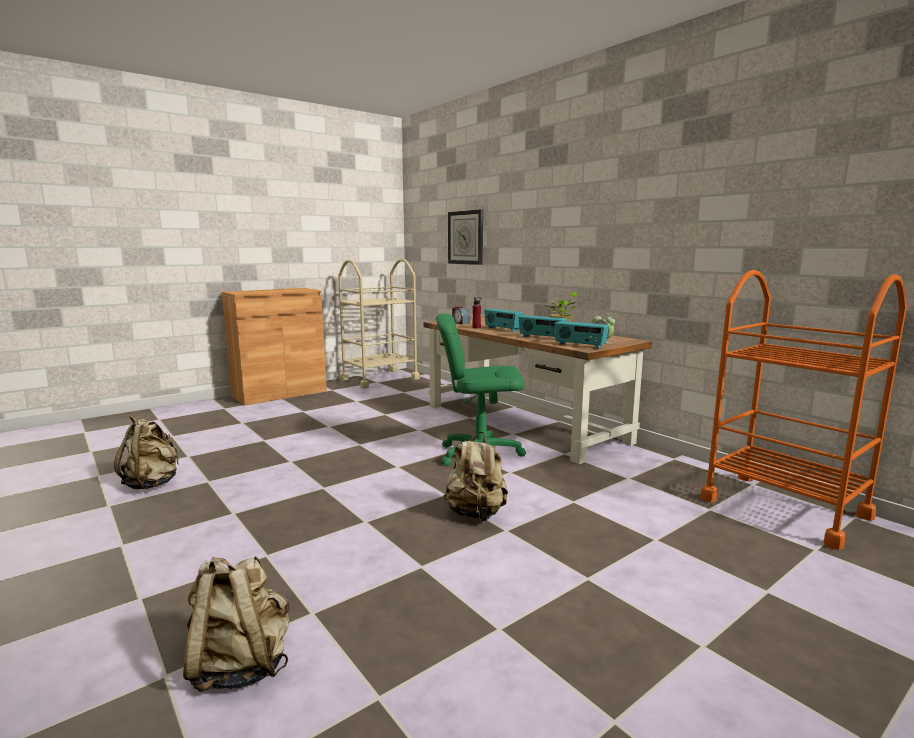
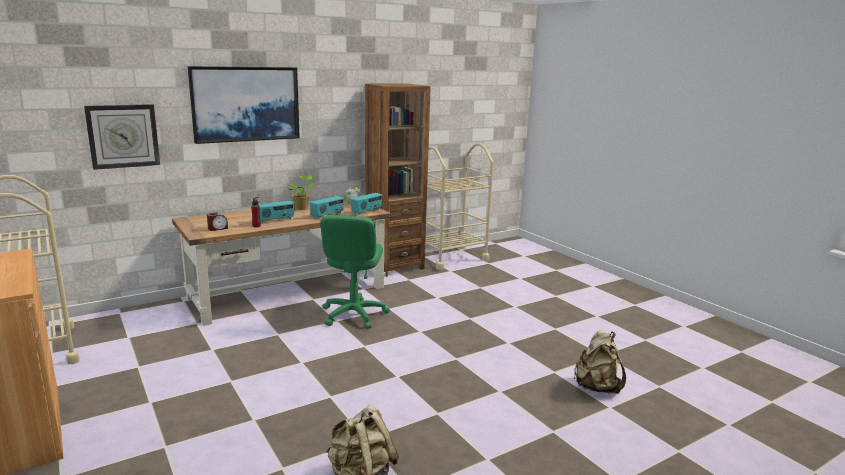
camera: 85 degrees left, 5 degrees up
(476, 514) = (449, 324): beige backpack -> none
(544, 206) = (246, 104): none -> picture
(672, 465) = (394, 266): none -> brown bookcase
(784, 508) = (451, 258): orange cart -> beige cart

